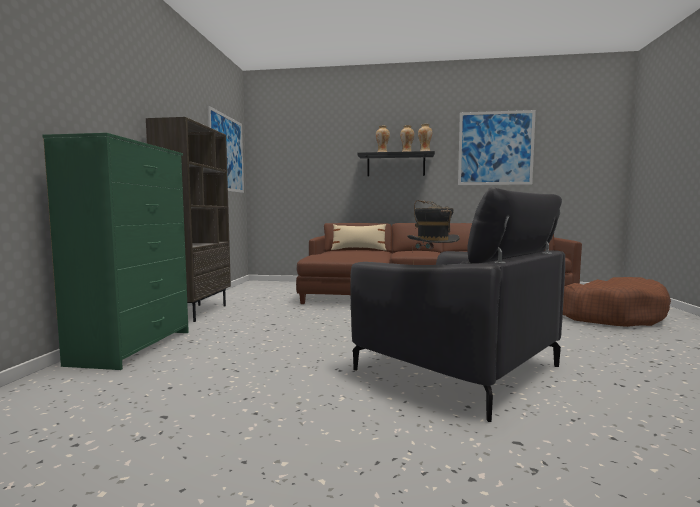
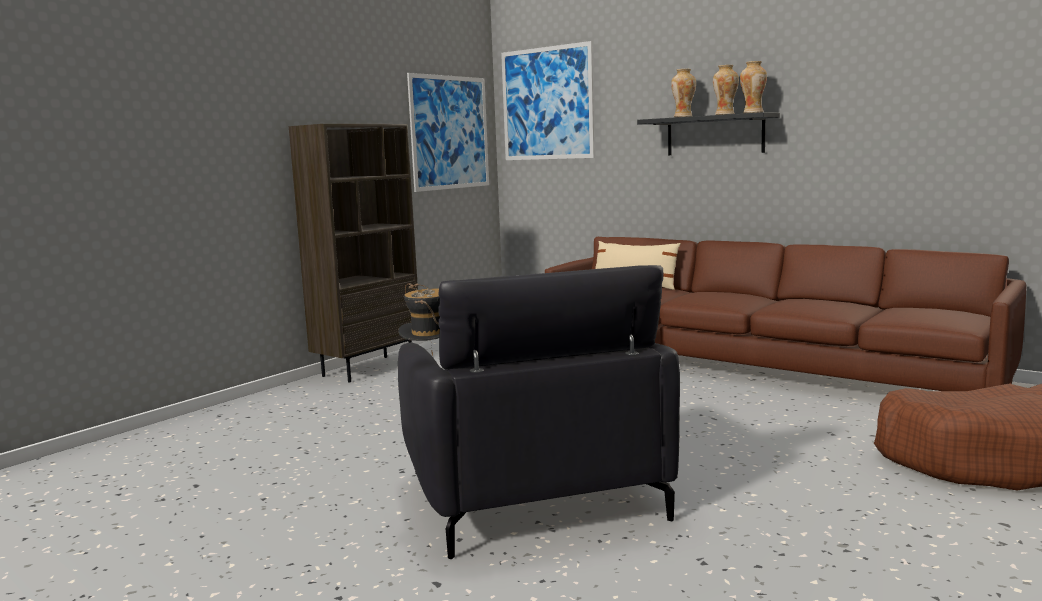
camera: 30 degrees right, 5 degrees up
(134, 347) = (256, 408): green dresser -> none
(495, 148) = (902, 96): picture -> picture (547, 103)

